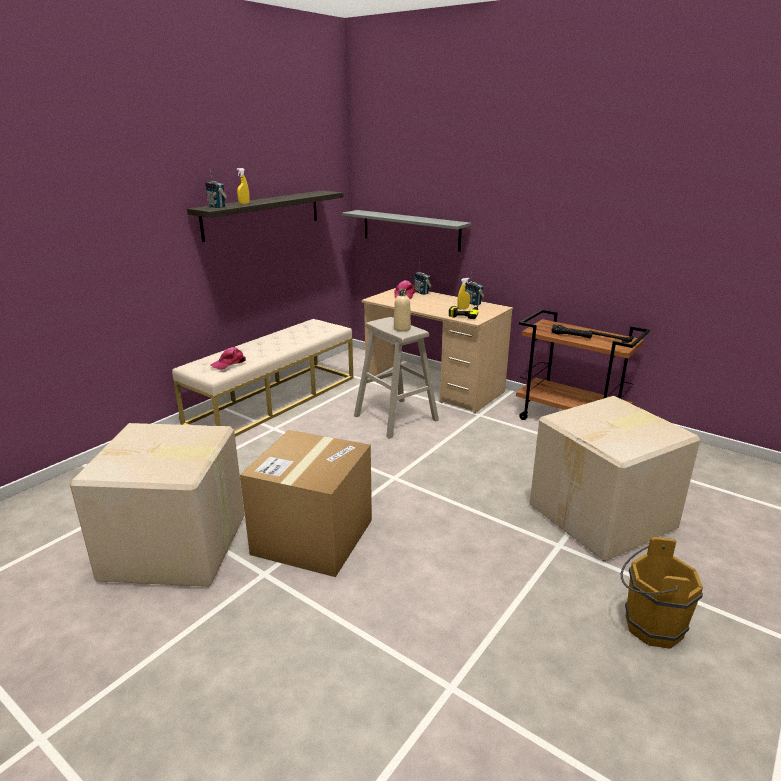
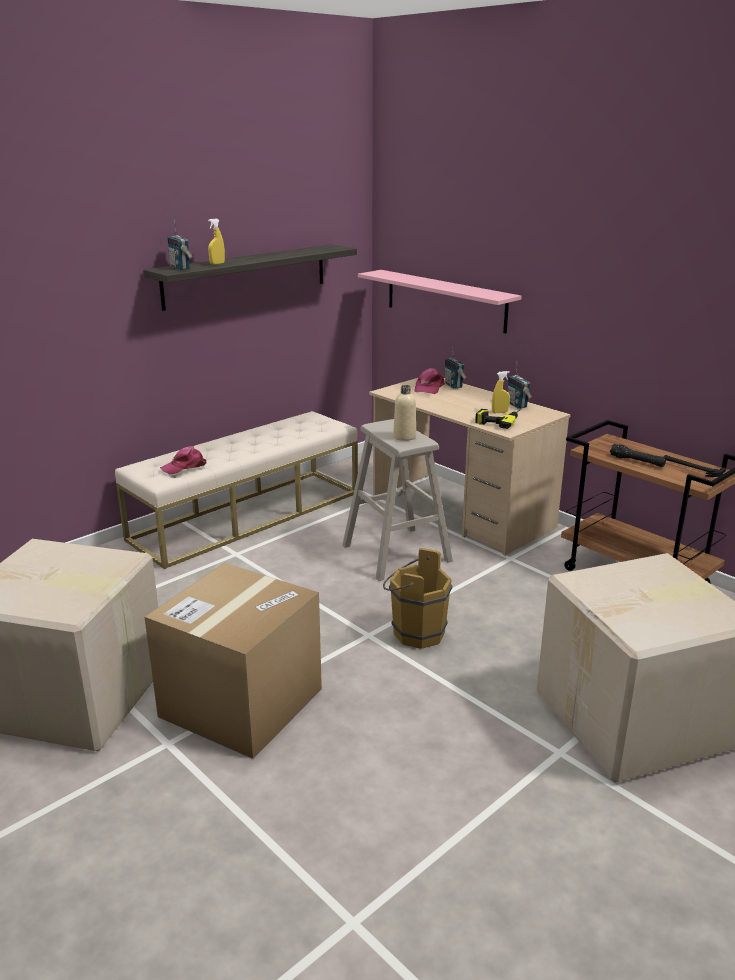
camera: 10 degrees right, 0 degrees up
(410, 230) = (445, 300): grey shelf -> pink shelf
(648, 626) = (646, 880): brown bucket -> brown bucket (414, 632)

